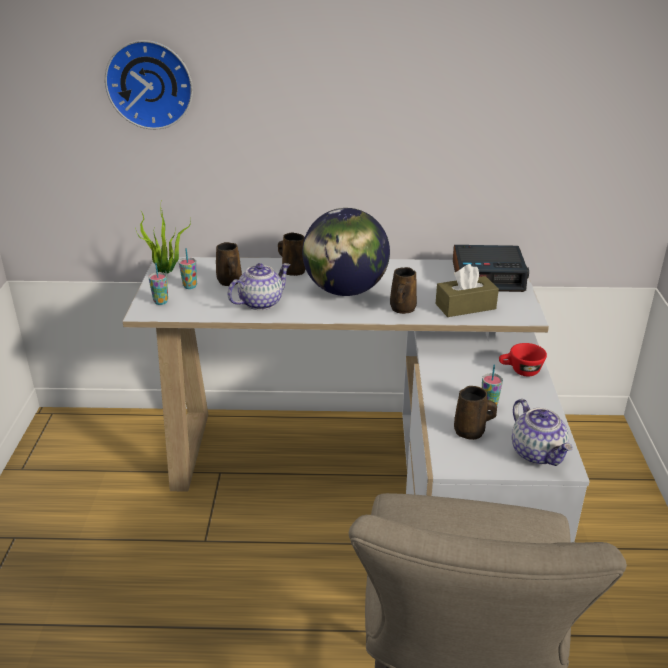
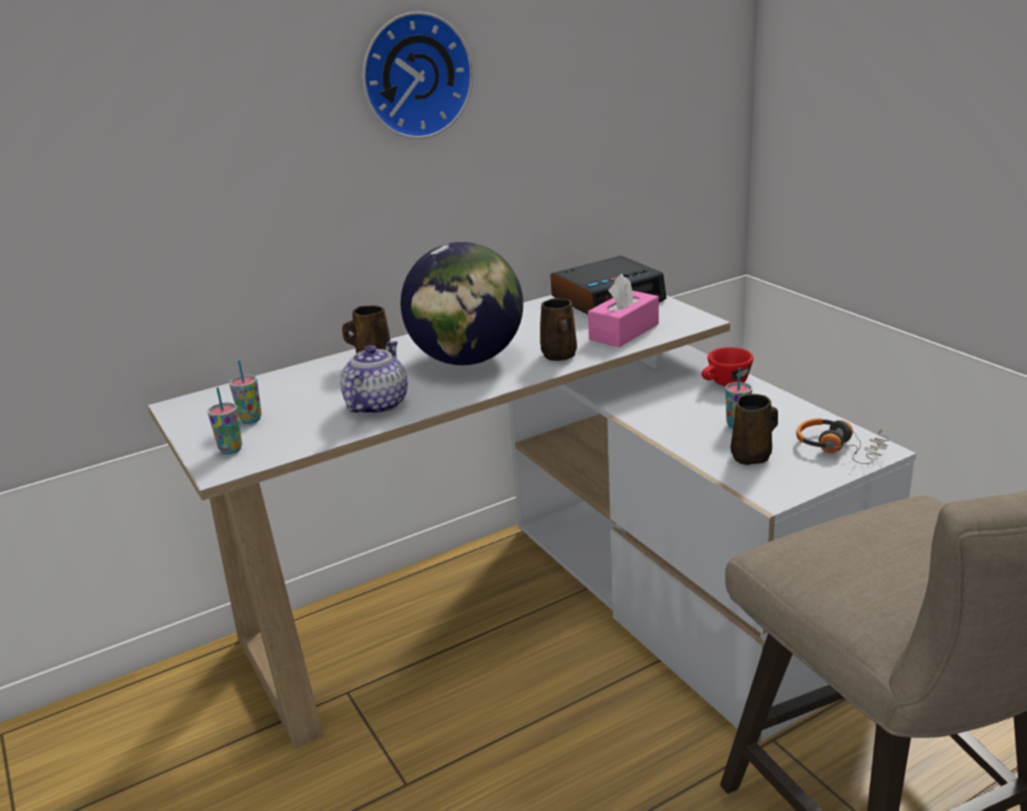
camera: 30 degrees left, 5 degrees down
(150, 84) = (102, 128): wall clock -> wall clock (414, 75)
(166, 271) = (192, 415): potted plant -> none
(230, 282) = (303, 398): brown mug -> none
(465, 306) = (624, 332): brown tissue box -> pink tissue box
(538, 453) = (840, 448): teapot -> headphones

